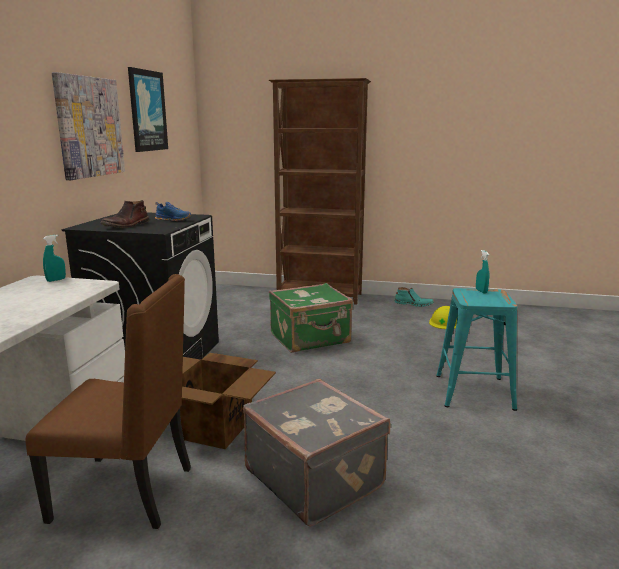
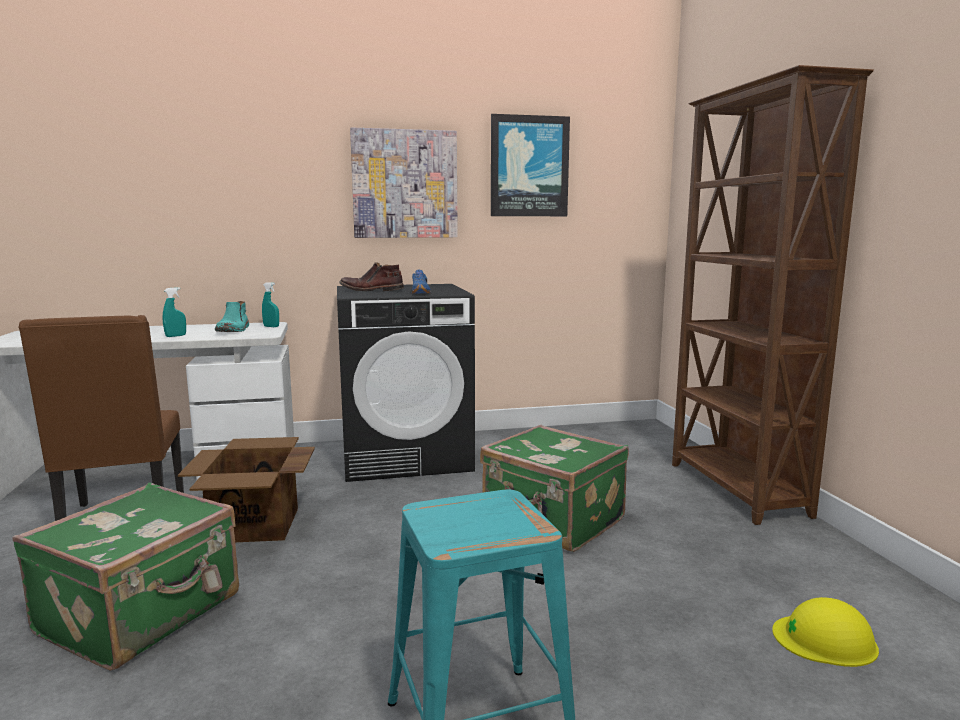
camera: 65 degrees right, 5 degrees down
(315, 477) = (143, 614): grey suitcase -> green suitcase
(414, 304) = (866, 581): turquoise boot -> turquoise boot (234, 330)
(481, 291) = (517, 515): turquoise spray bottle -> turquoise spray bottle (175, 336)

